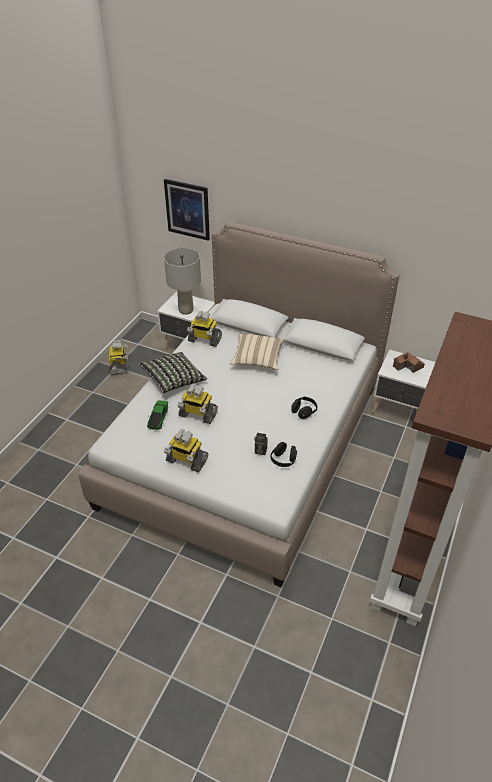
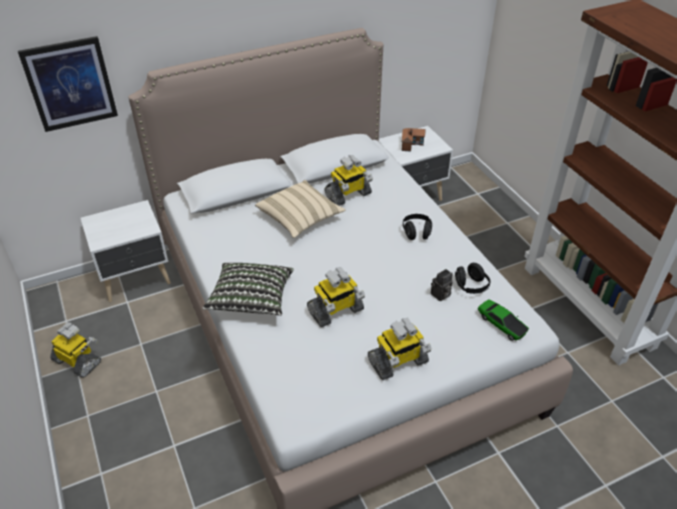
camera: 50 degrees left, 0 degrees up
(158, 418) = (304, 348): toy car -> toy car (501, 324)
(185, 310) = (126, 229): grey table lamp -> none
(204, 340) = (216, 238): toy robot -> toy robot (348, 195)

